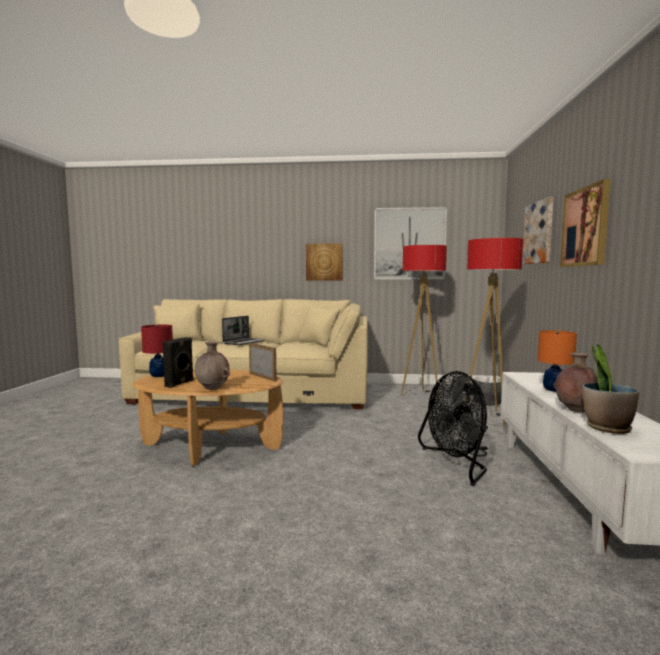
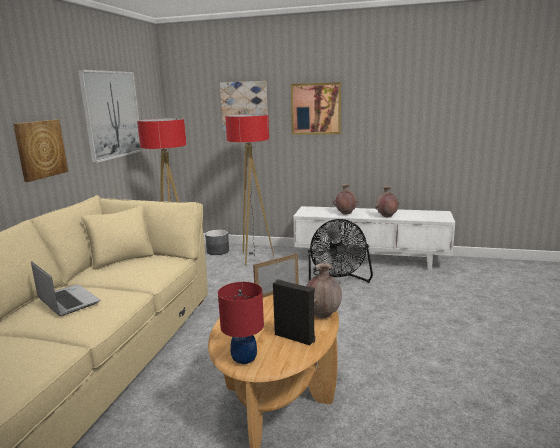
camera: 80 degrees left, 10 degrees up
(552, 390) = (345, 213): orange table lamp -> brown vase
(606, 428) = (414, 217): potted plant -> none

